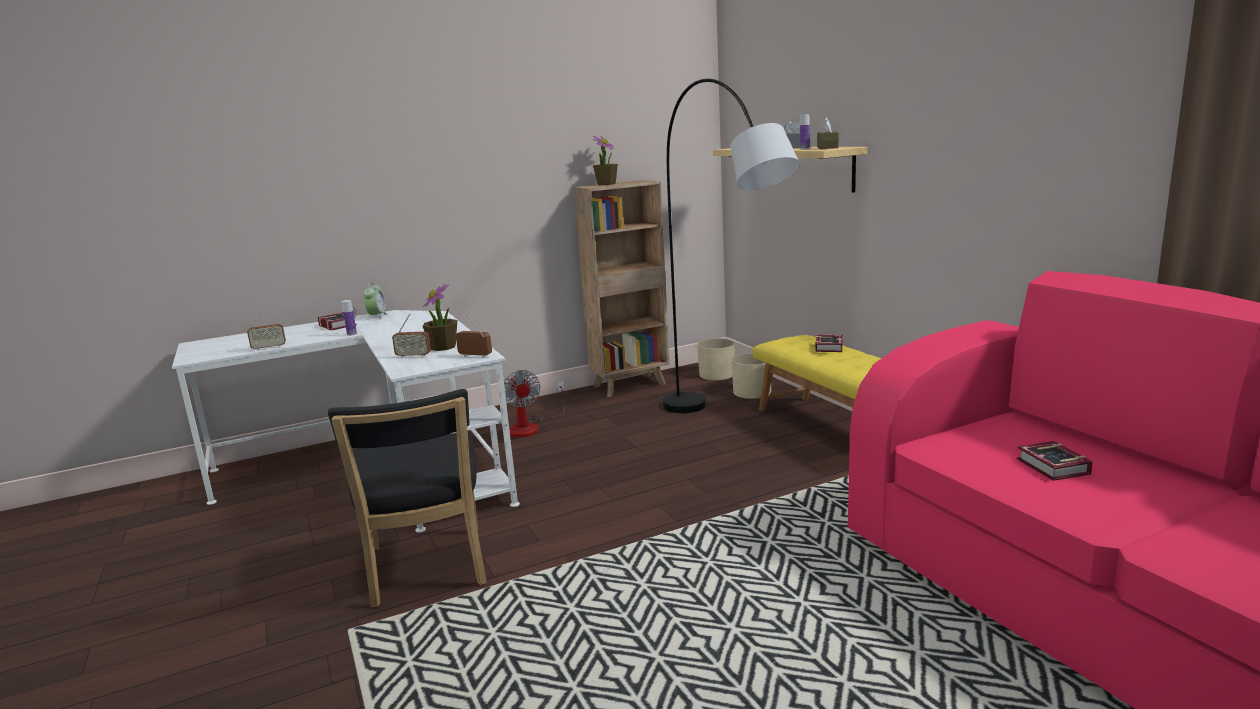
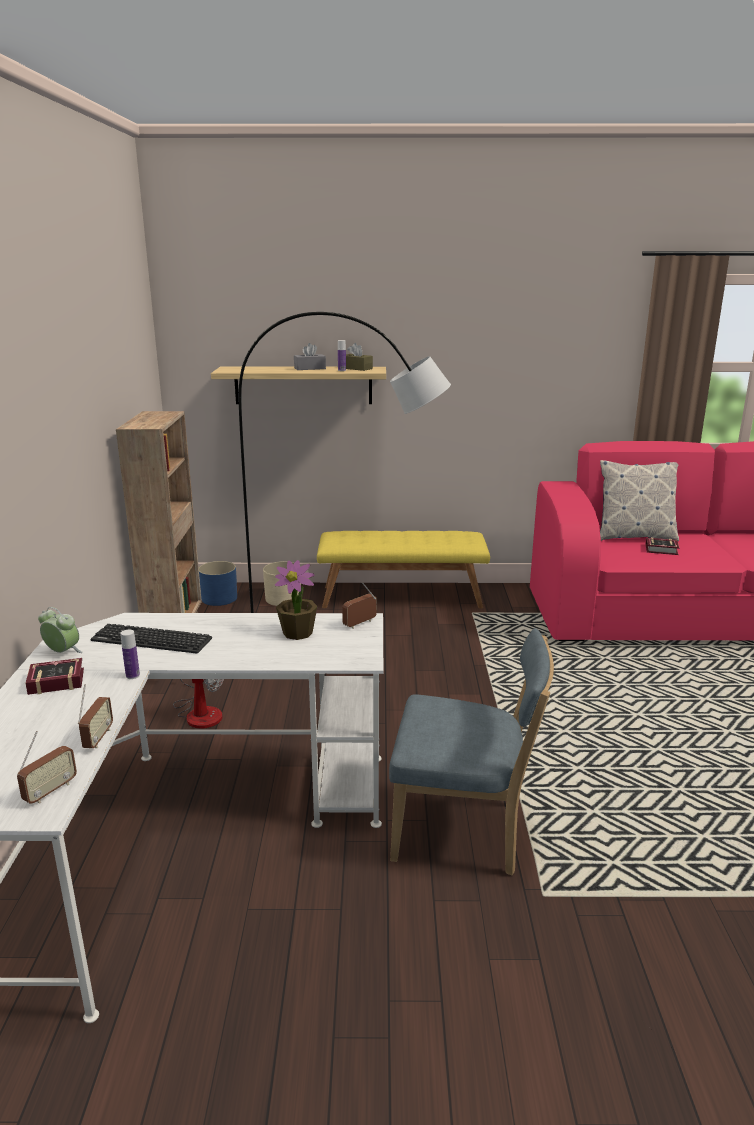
camera: 65 degrees left, 5 degrees up
(407, 325) = (151, 640): none -> keyboard
(413, 356) = (311, 651): radio -> radio (50, 791)
(427, 570) = (464, 831): black chair -> blue chair
(606, 184) = (141, 421): potted plant -> none
(717, 375) = (219, 598): beige planter -> blue planter
(830, 347) = (376, 534): book -> none
(1073, 441) = (634, 536): none -> pillow

